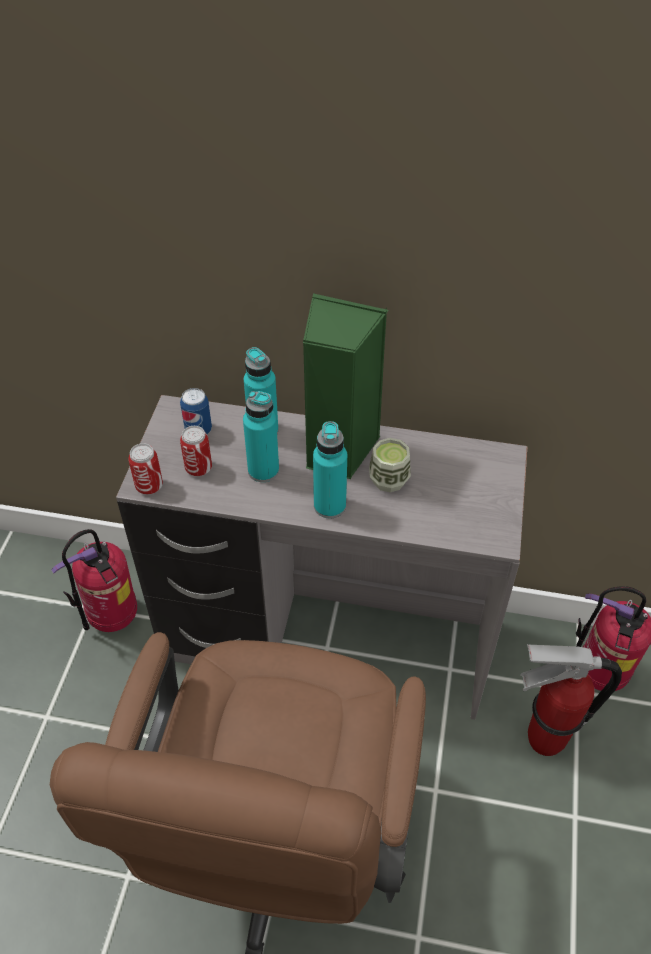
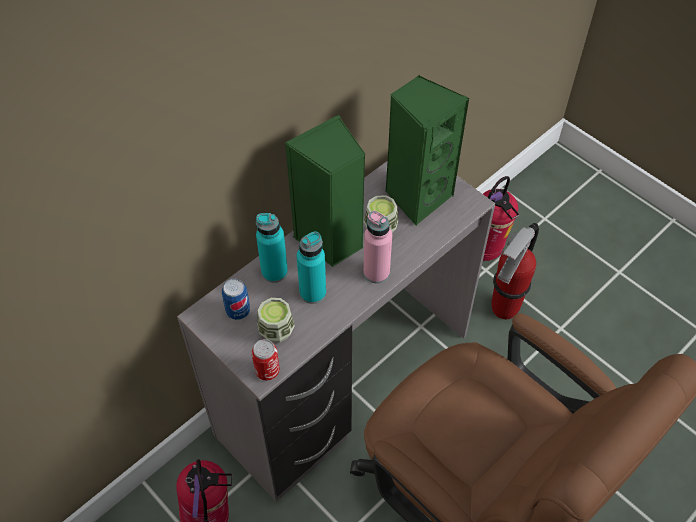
camera: 55 degrees left, 5 degrees up
(198, 468) = (276, 330): can -> cup
(329, 506) = (376, 272): turquoise bottle -> pink bottle
(459, 487) = (417, 196): none -> green speaker

